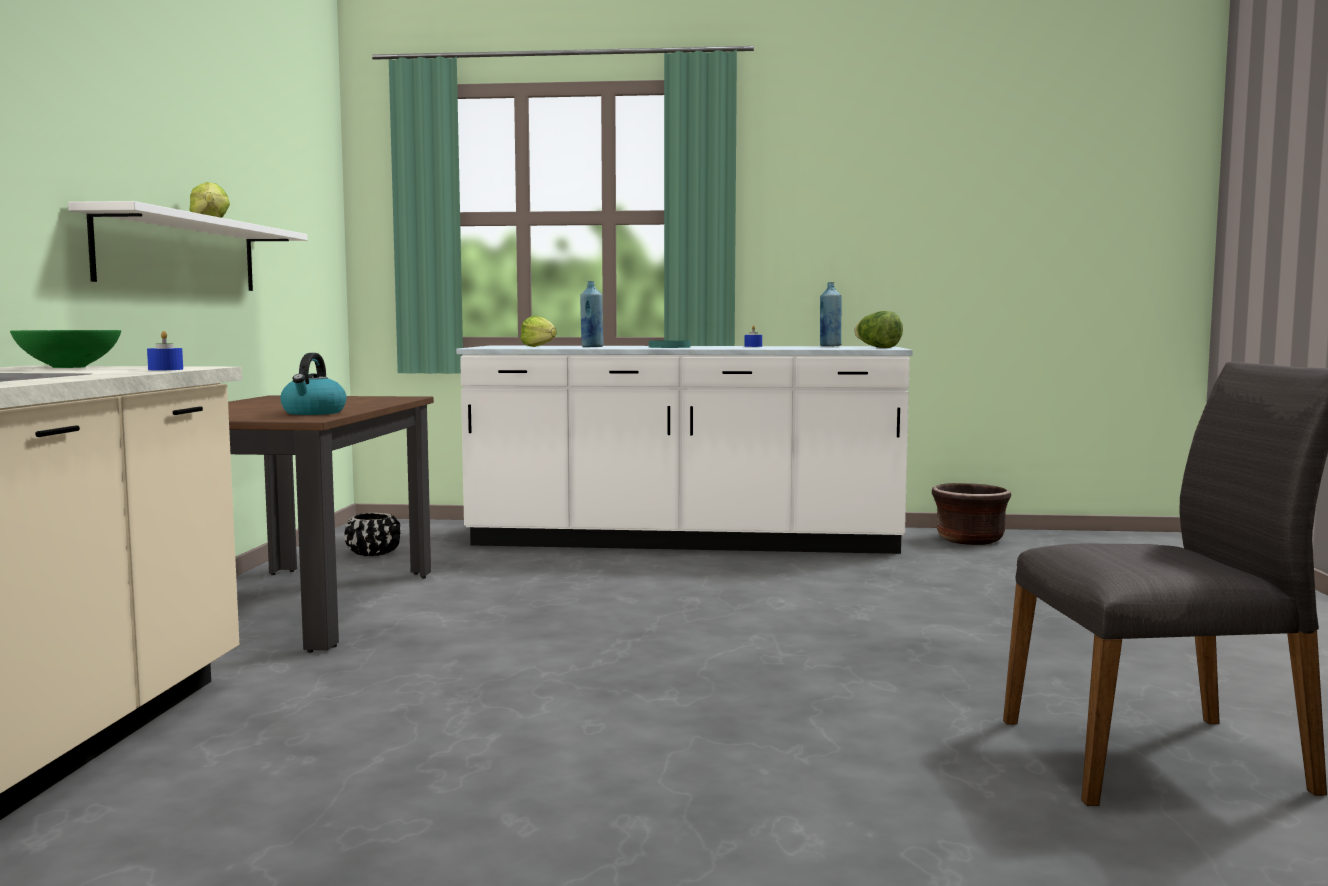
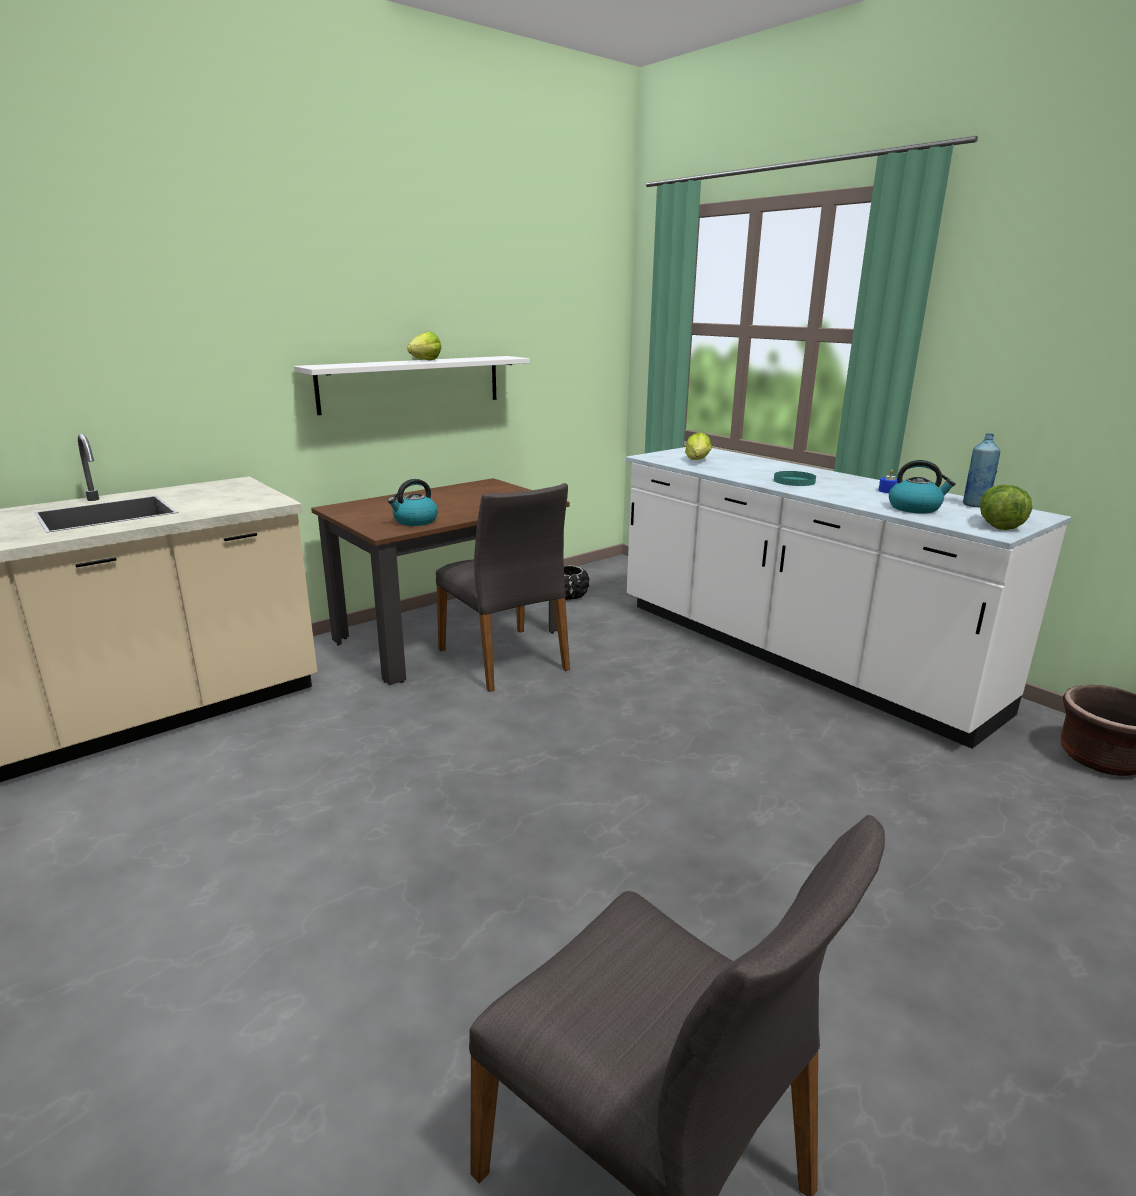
camera: 45 degrees right, 15 degrees up
(70, 367) = (235, 489): green bowl -> none
(165, 369) = (236, 507): blue candle -> none
(419, 604) = (505, 659): none -> grey chair
(592, 347) = (732, 469): blue bottle -> none
(804, 347) = (915, 508): none -> kettle

